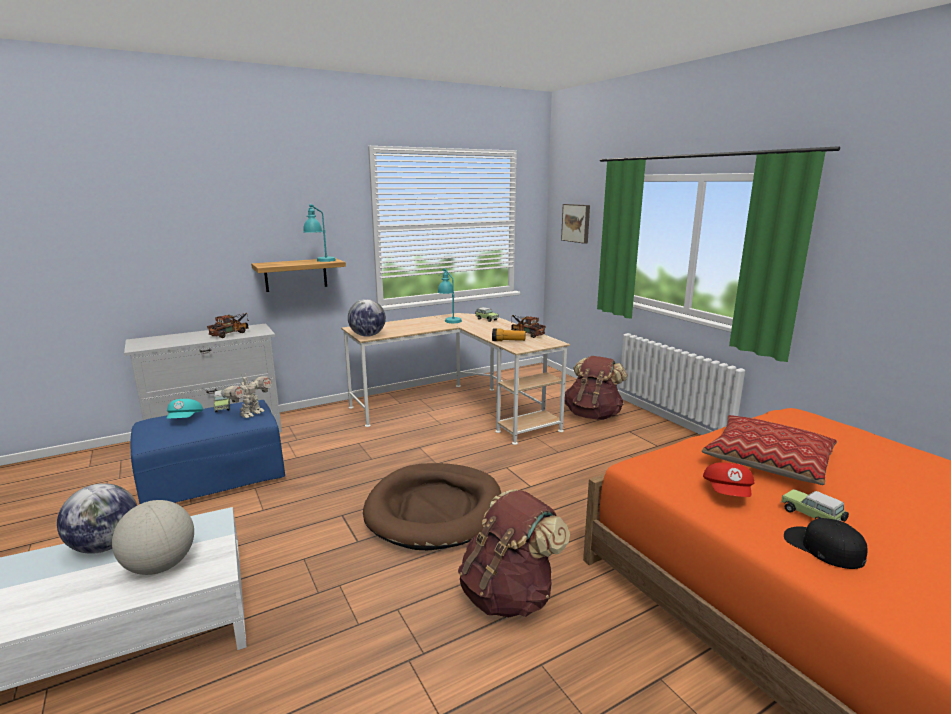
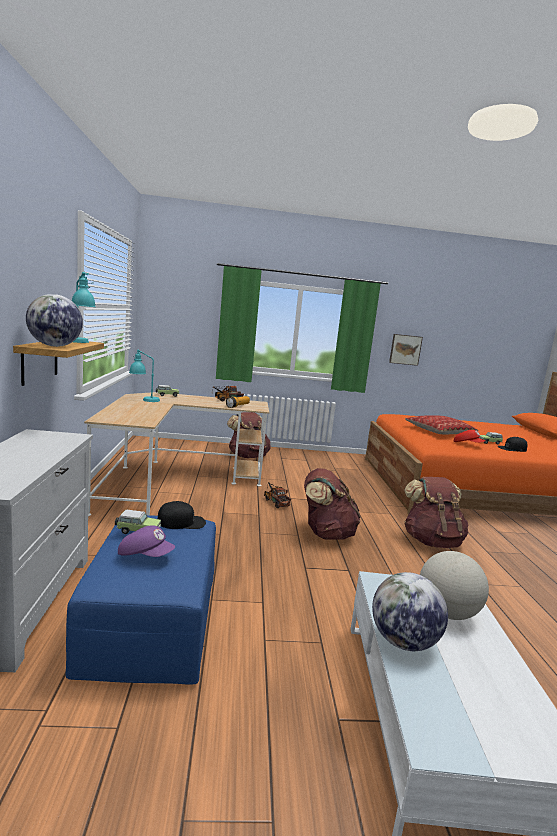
camera: 65 degrees left, 5 degrees down
(185, 419) = (146, 555): turquoise cap -> purple cap
(231, 333) = (44, 445): toy truck -> toy truck (275, 502)
(251, 414) = (181, 522): toy robot -> black cap
(367, 335) = (141, 422): globe -> globe (55, 346)
(435, 509) = (326, 534): brown dog bed -> brown backpack
(576, 223) = (179, 310): picture -> picture (405, 349)

